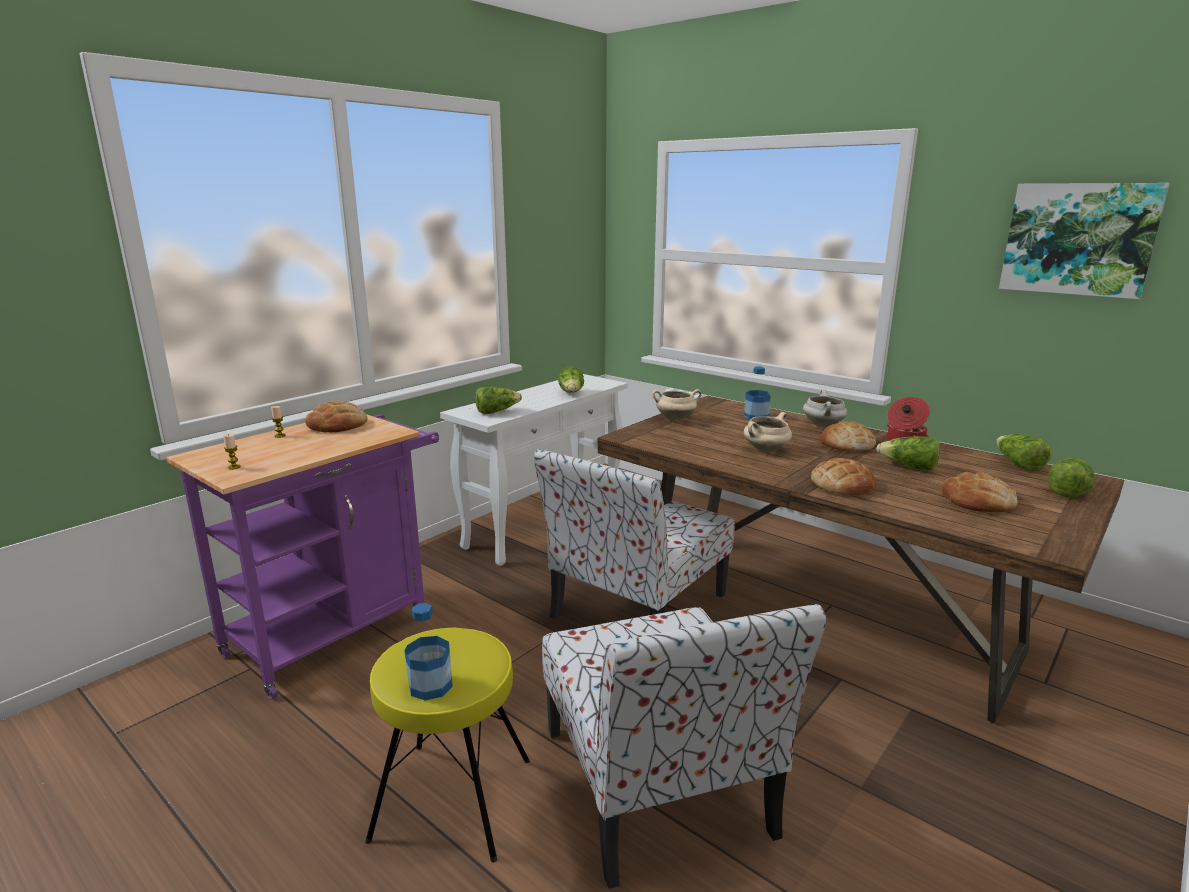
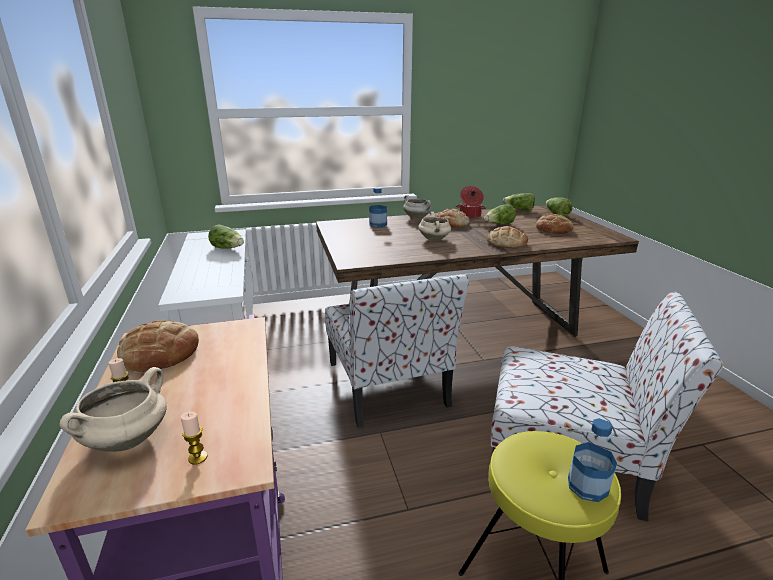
camera: 55 degrees left, 5 degrees up
(496, 411) = (213, 283): lettuce -> none
(676, 419) = (343, 240): beige cooking pot -> beige cooking pot (128, 439)
(1078, 239) = (499, 85): picture -> none

